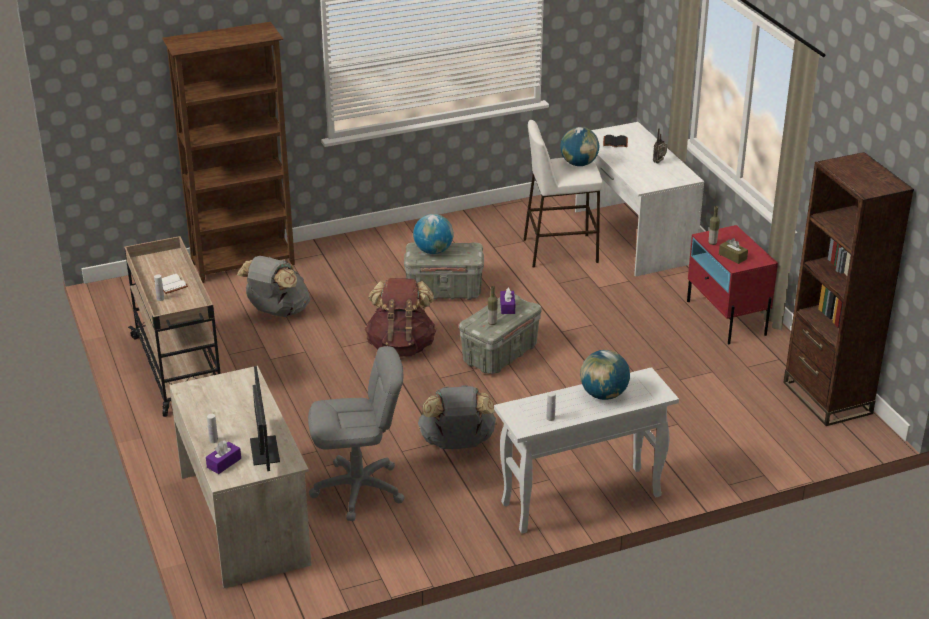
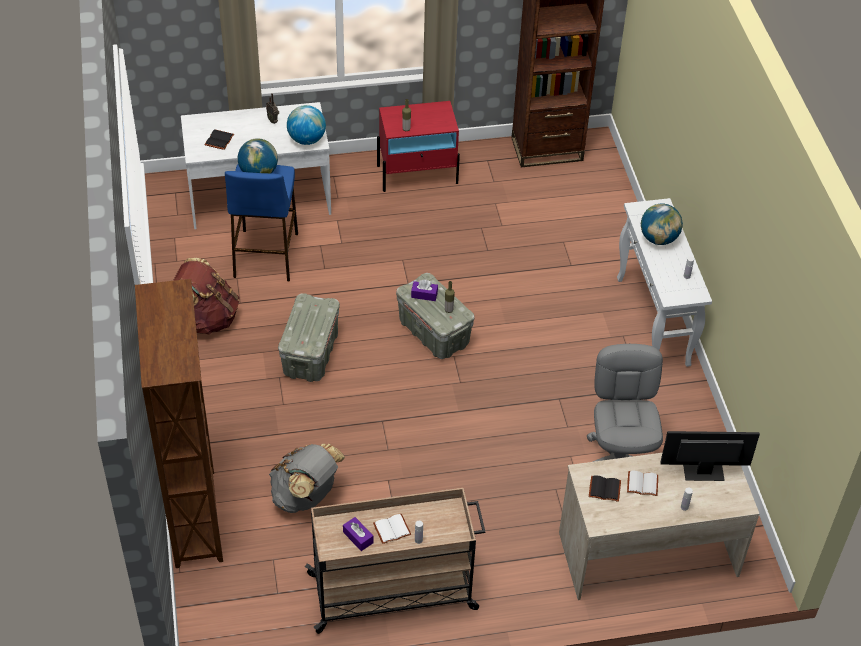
camera: 80 degrees left, 15 degrees up
(224, 463) = (719, 502): purple tissue box -> purple tissue box (358, 537)
(228, 389) = (604, 490): none -> black book
(239, 411) = (642, 485): none -> white book
(401, 346) = (400, 402): brown backpack -> brown backpack (208, 318)
(433, 251) = (304, 331): globe -> globe (306, 139)
(457, 444) = (564, 386): grey backpack -> none
(559, 251) = (266, 255): white stool -> blue stool
(732, 256) = (432, 123): brown tissue box -> none

